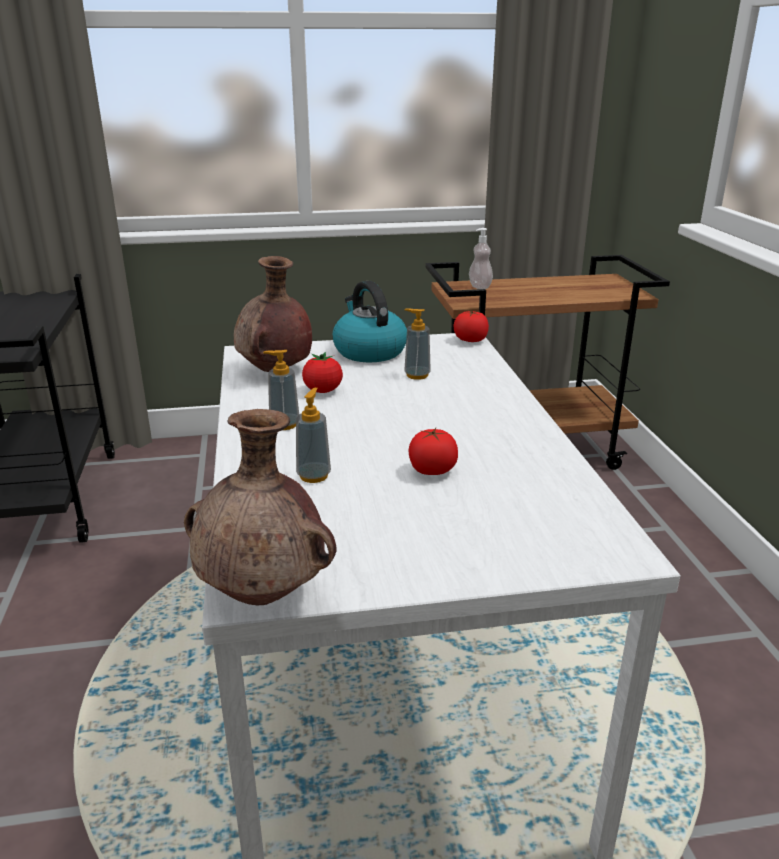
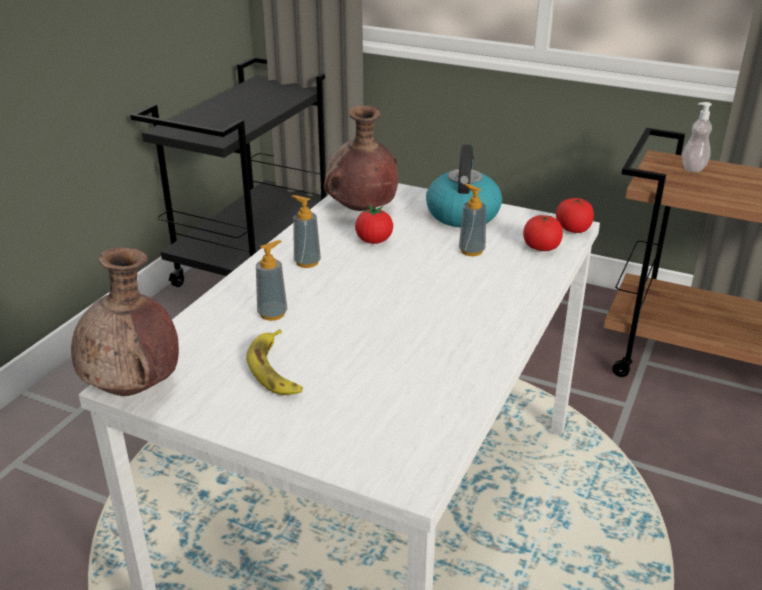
camera: 35 degrees right, 5 degrees up
(387, 519) = (276, 369): none -> banana
(432, 470) = (362, 344): tomato -> tomato (541, 247)

